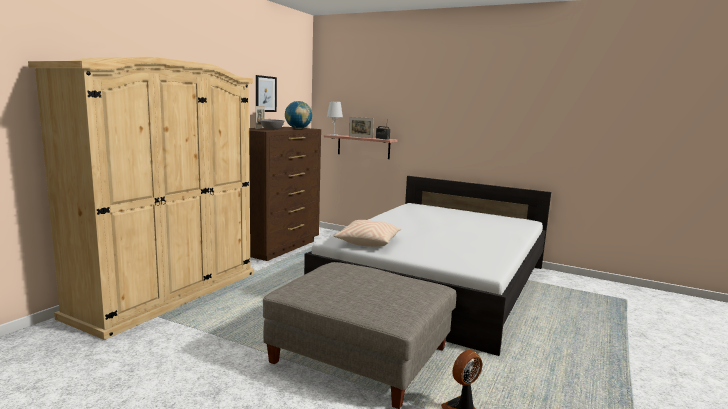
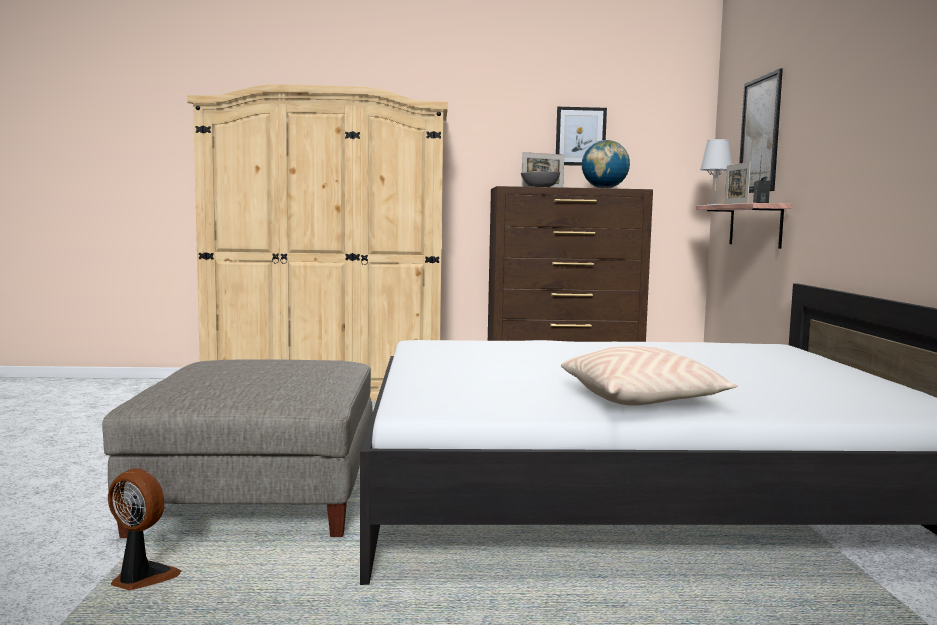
camera: 60 degrees right, 5 degrees down
(364, 102) = (759, 135): none -> picture
(368, 242) = (445, 351): beige pillow -> beige pillow (643, 400)

